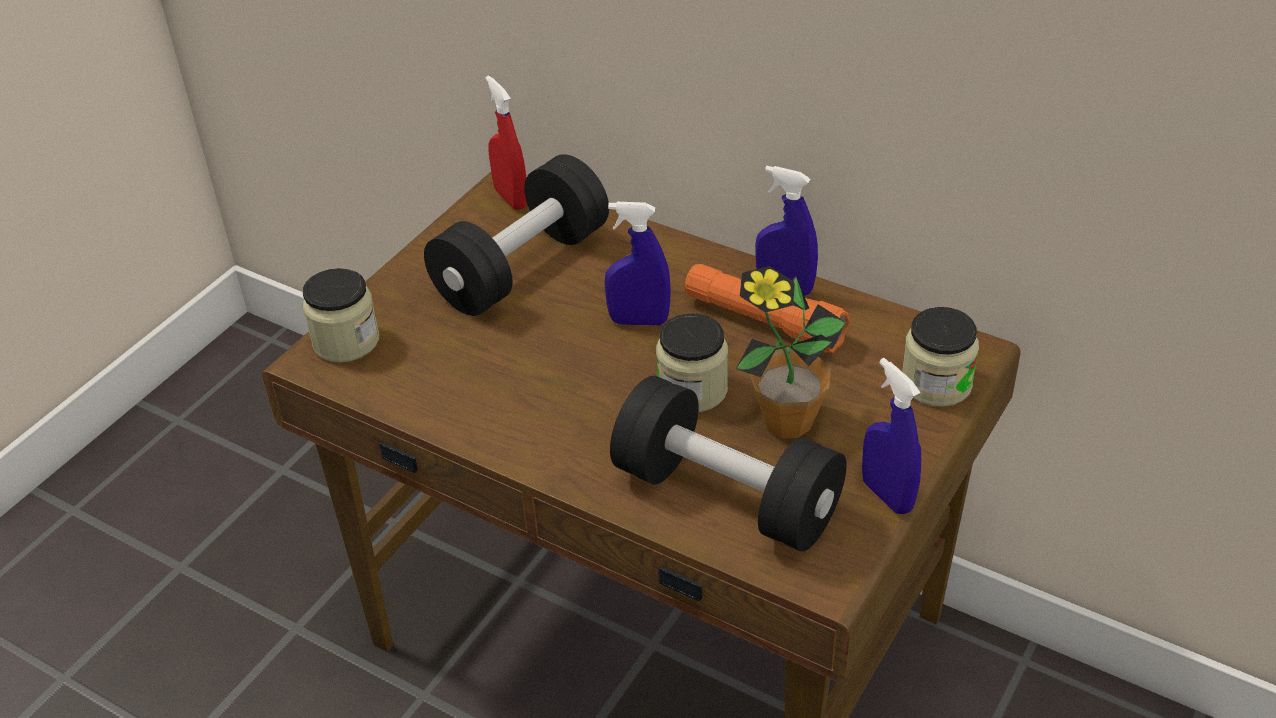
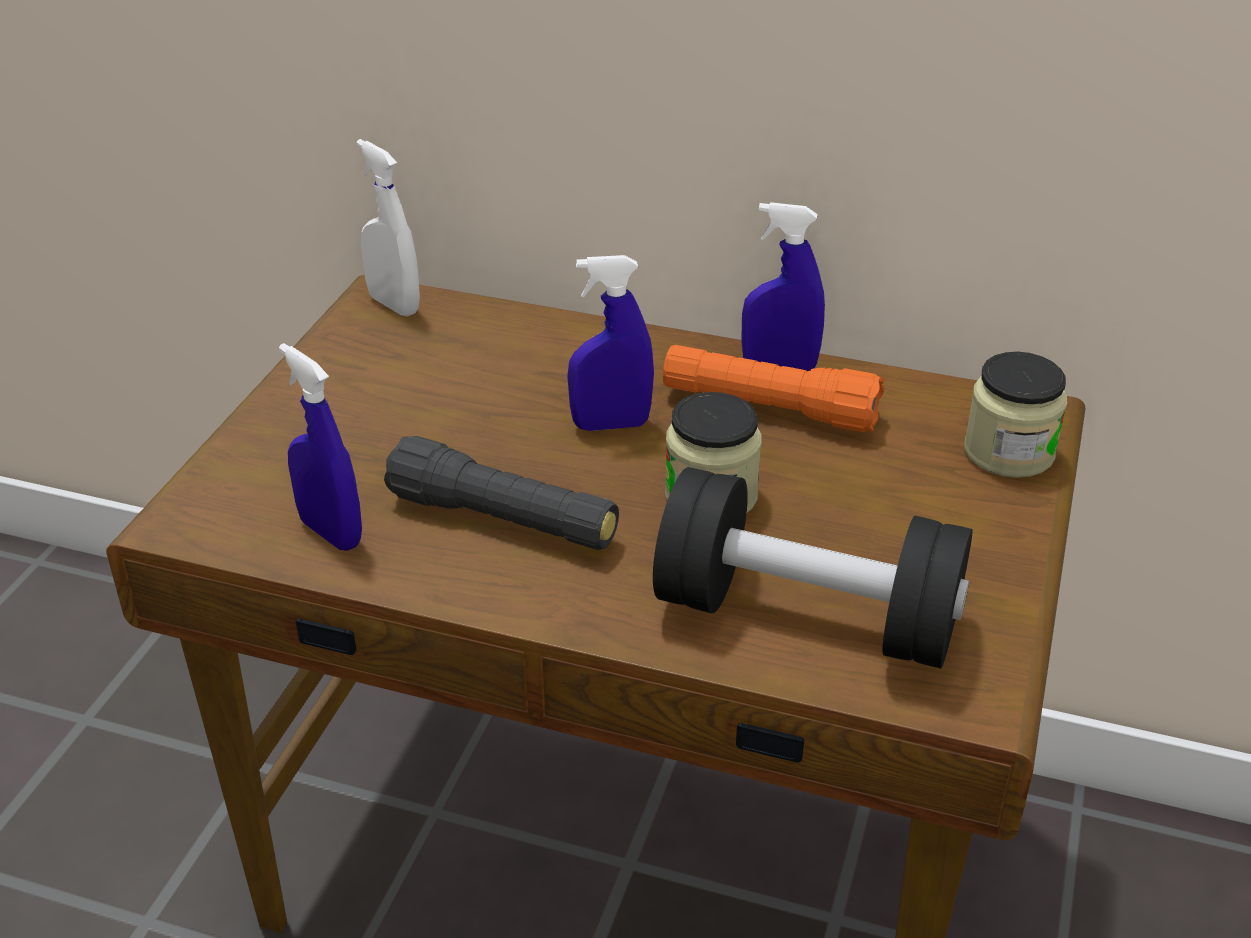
camera: 15 degrees left, 5 degrees down
(346, 341) = (221, 493): jar -> none
(511, 198) = (394, 305): red spray bottle -> white spray bottle
(522, 267) = (435, 380): black dumbbell -> none
(535, 389) = (503, 520): none -> black flashlight
(787, 422) = (847, 518): potted plant -> none
(887, 495) = (1009, 588): blue spray bottle -> blue spray bottle (331, 533)

